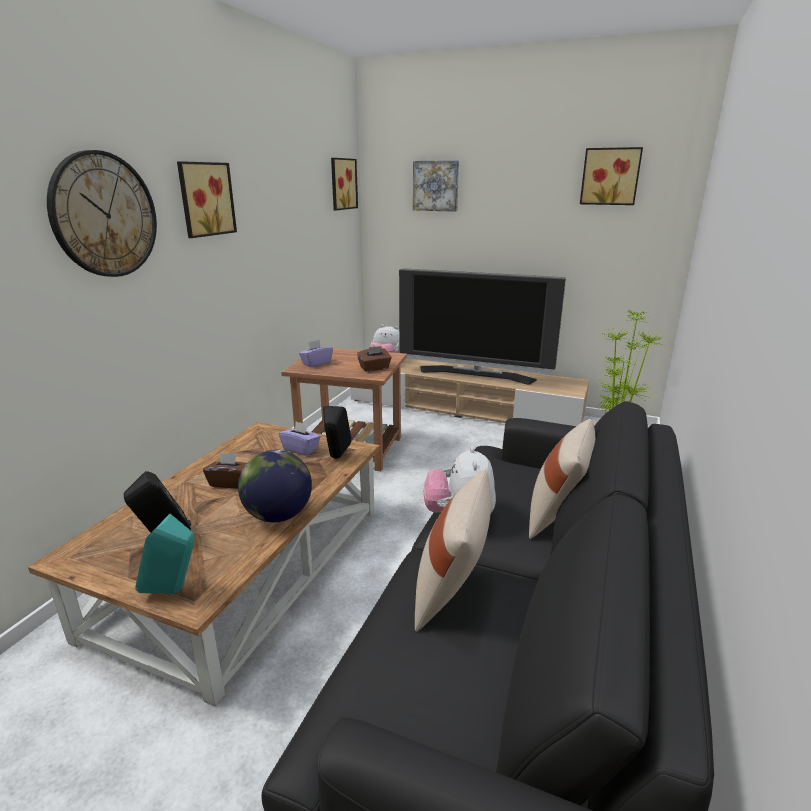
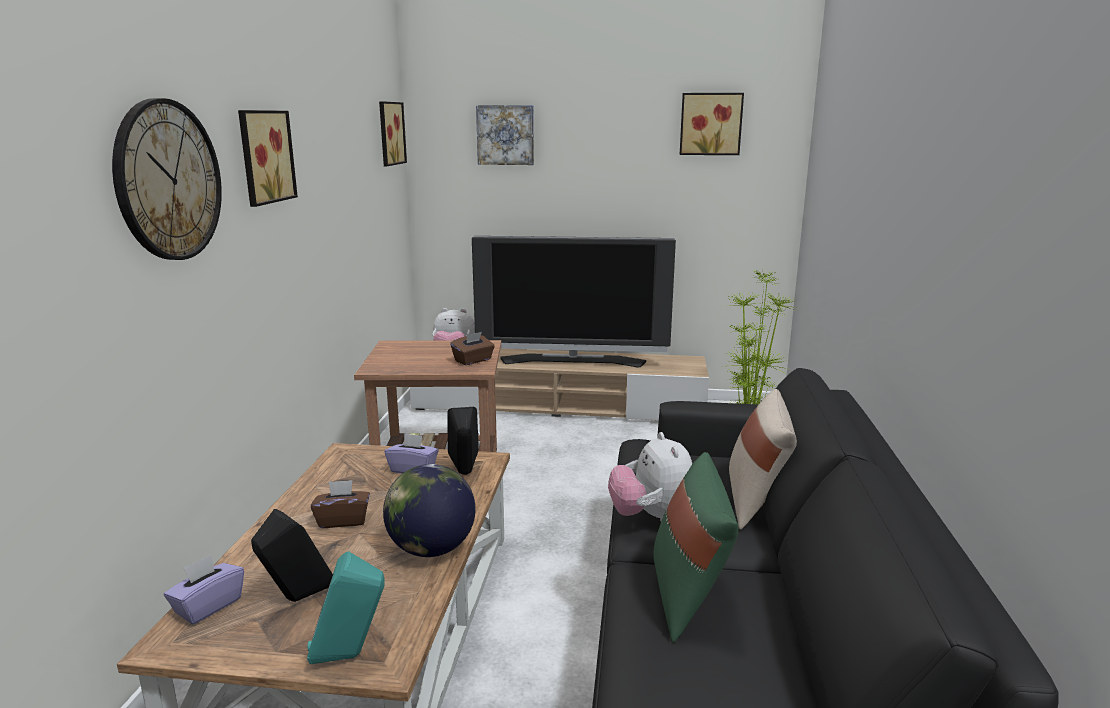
camera: 15 degrees left, 5 degrees down
(316, 363) = (394, 361): purple tissue box -> purple tissue box (208, 606)
(452, 593) = (688, 597): beige pillow -> green pillow

